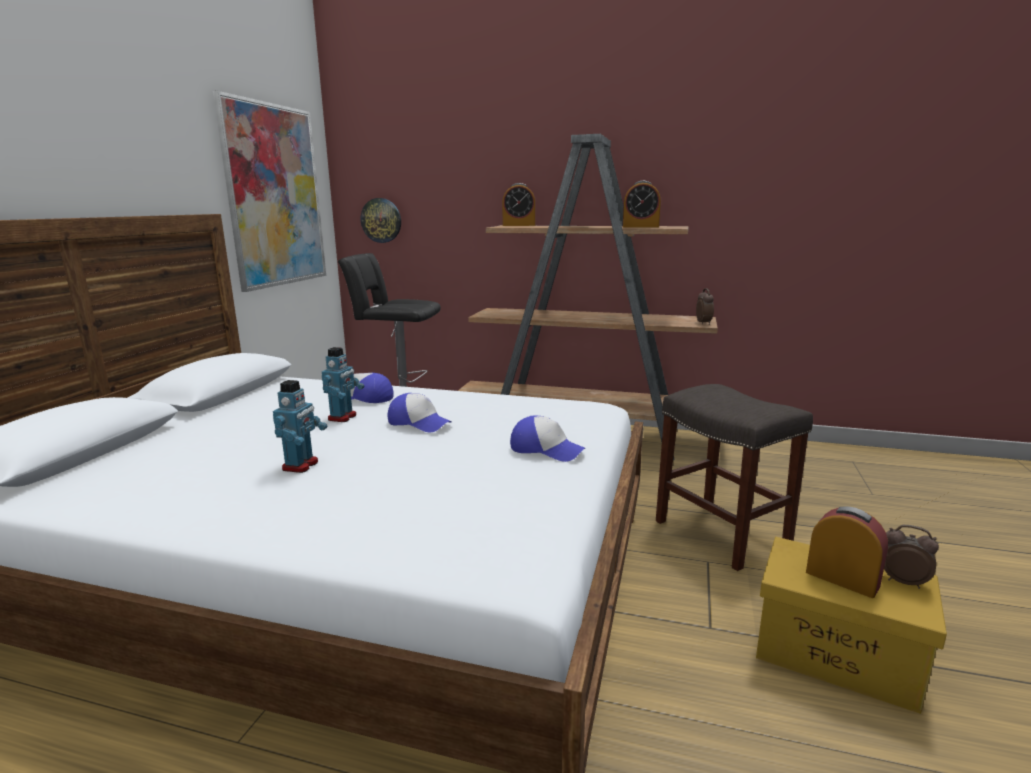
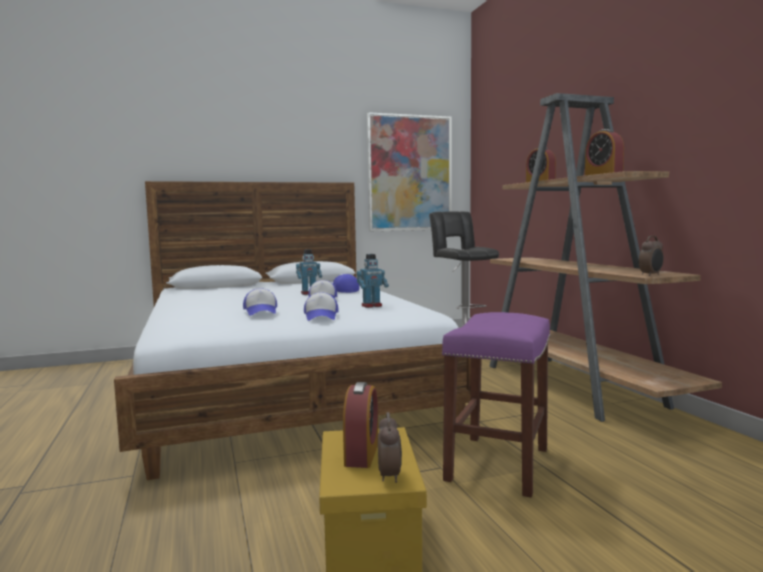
camera: 55 degrees right, 10 degrees down
(301, 465) = (238, 299): toy robot -> toy robot (372, 306)
(381, 220) = (489, 188): wall clock -> none
(468, 472) = (261, 311): none -> cap
(723, 533) = (498, 465): grey stool -> purple stool

